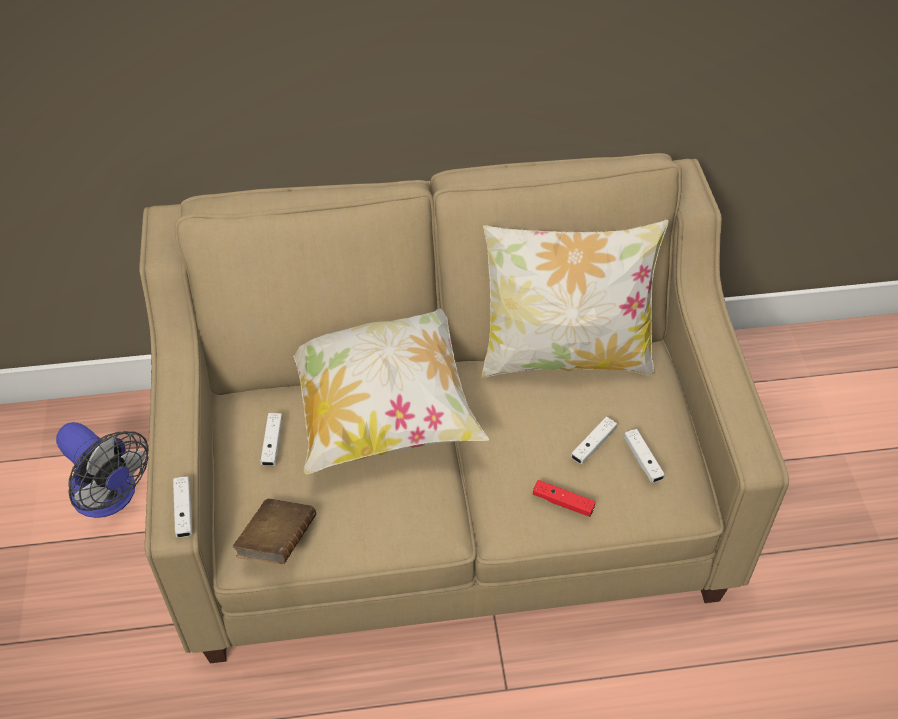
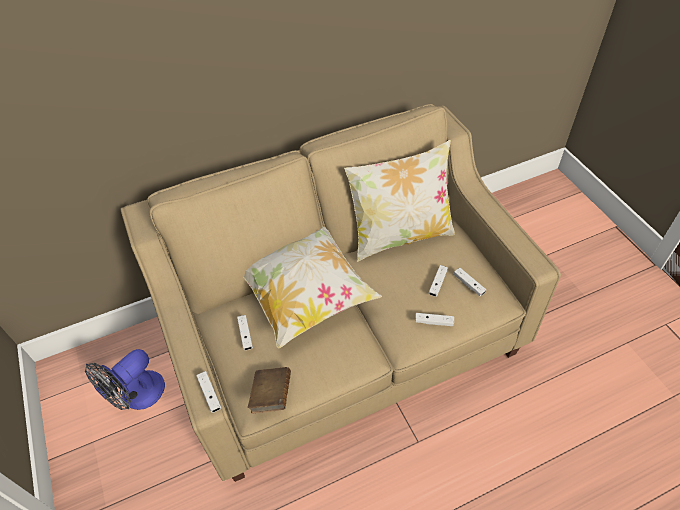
camera: 15 degrees left, 0 degrees up
(110, 497) = (137, 396): fan -> fan turned 105 degrees clockwise
(563, 502) = (434, 322): red game controller -> white game controller

